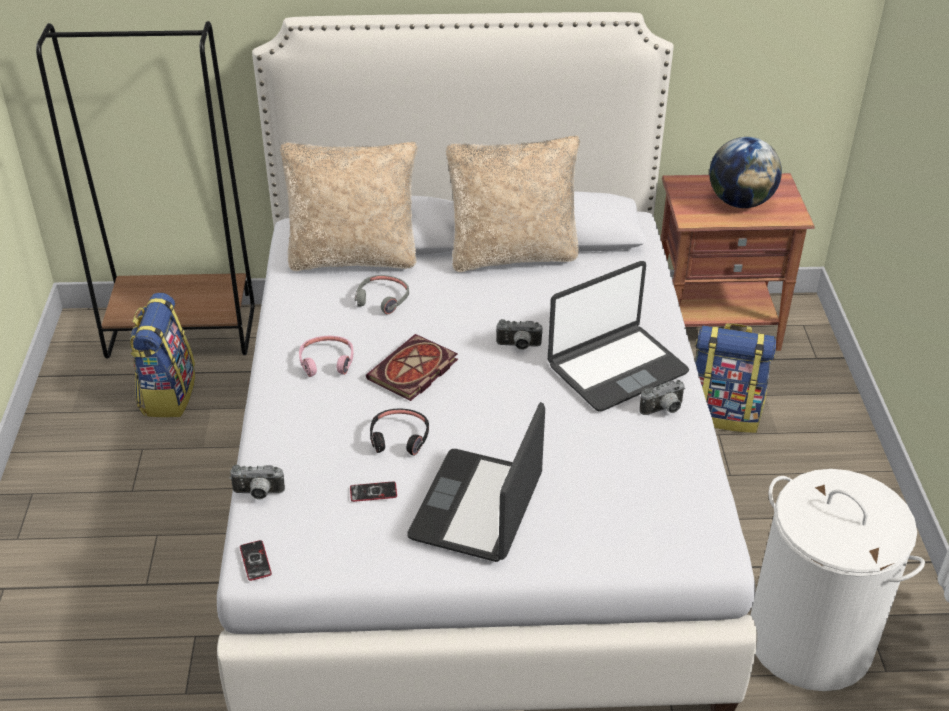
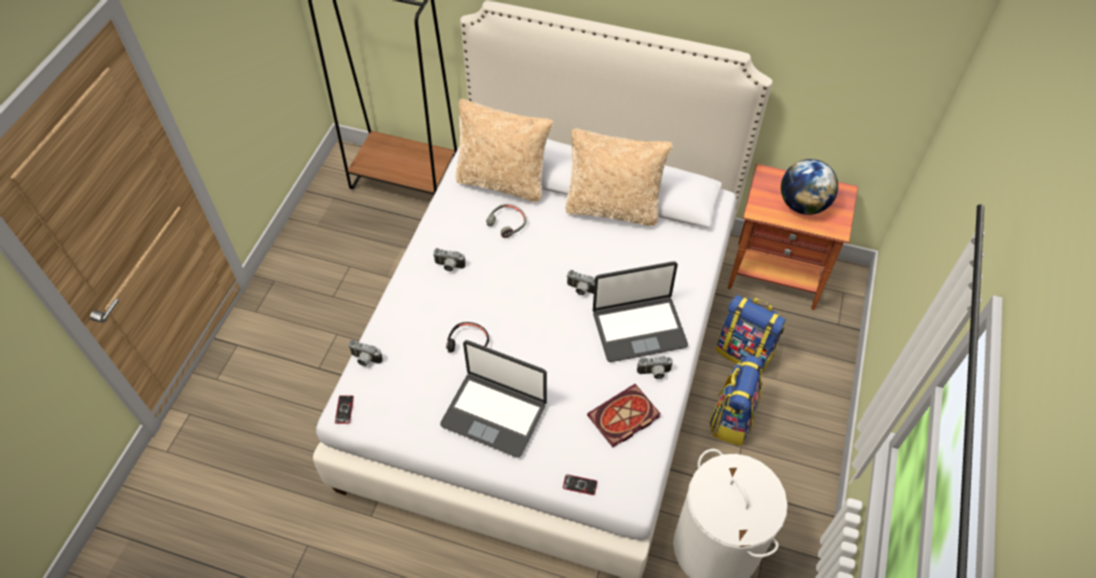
camera: 20 degrees right, 15 degrees up
(167, 394) = (379, 227): backpack -> backpack (732, 418)
(327, 362) = (449, 266): pink headphones -> camera
(373, 492) = (434, 382): phone -> phone (580, 485)
(413, 372) = (500, 291): book -> book (623, 418)
(478, 507) = (494, 414): laptop -> laptop turned 105 degrees counterclockwise

